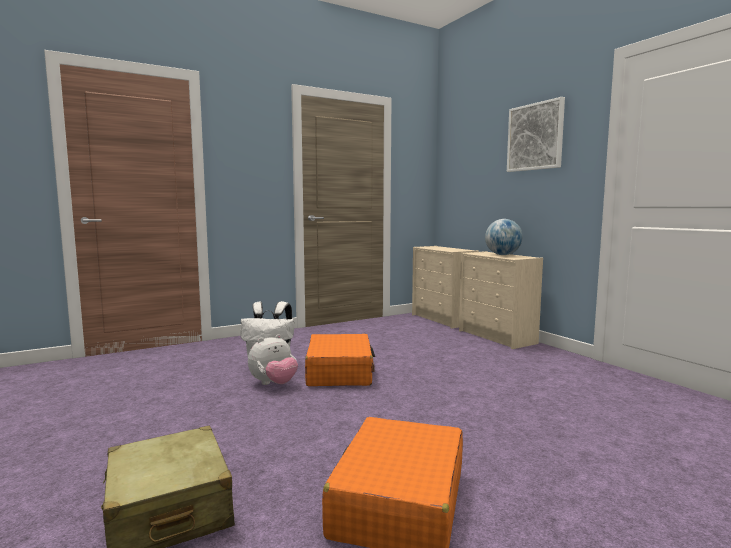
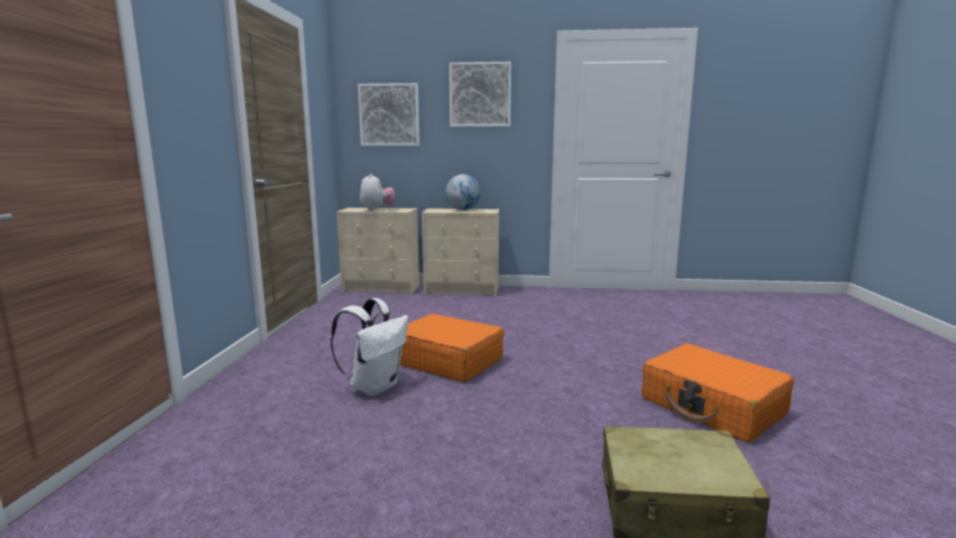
camera: 55 degrees left, 5 degrees up
(274, 384) = (431, 396): plush toy -> plush toy (377, 210)
(467, 165) = (389, 115): none -> picture

